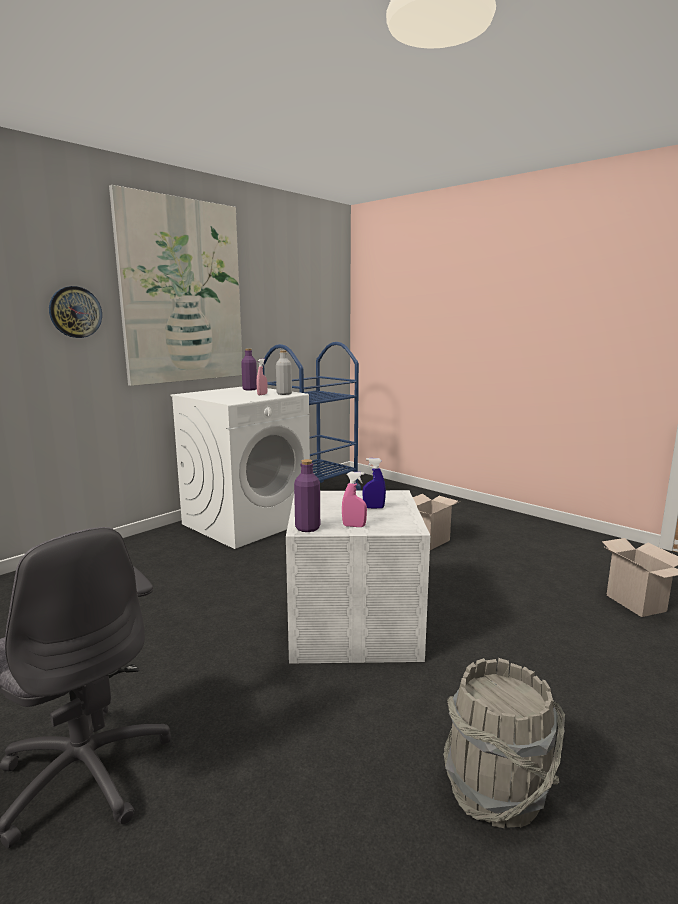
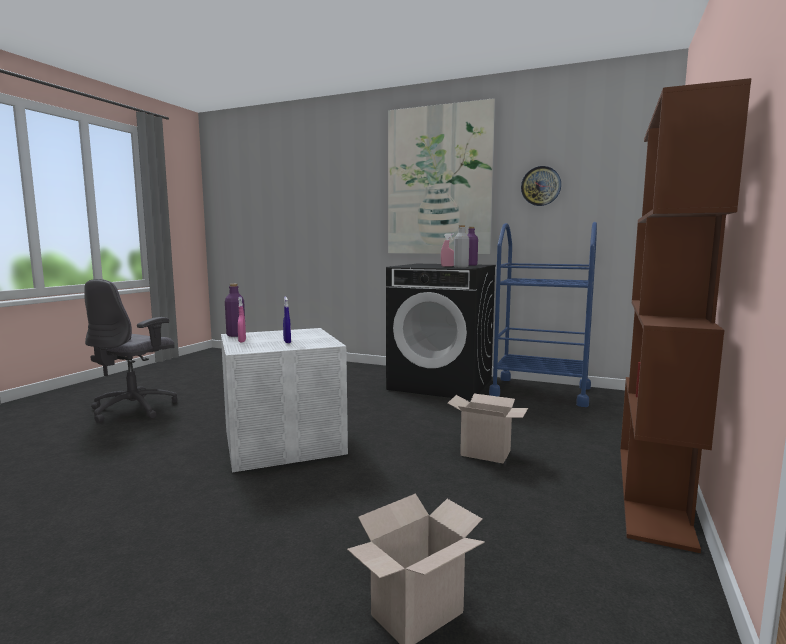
camera: 70 degrees right, 5 degrees down
(75, 312) = (361, 201): wall clock -> wall clock (541, 186)
(247, 522) = (441, 384): white washing machine -> black washing machine
(497, 791) = (70, 509): grey bucket -> none
(501, 515) = (654, 492): none -> brown bookcase

